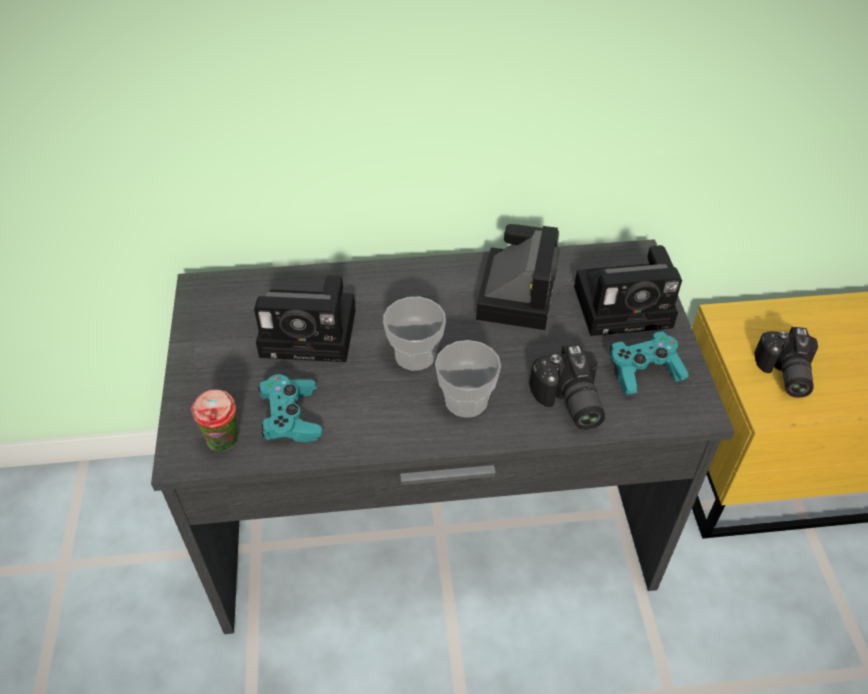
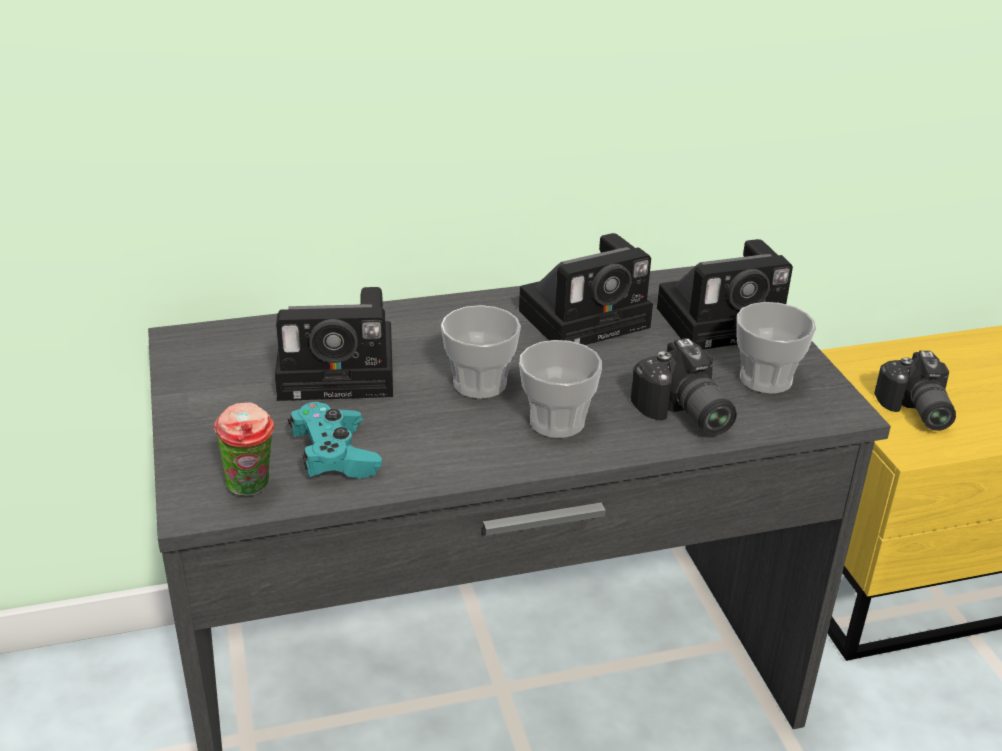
camera: 10 degrees left, 15 degrees down
(516, 292) = (588, 317): camera -> camera turned 60 degrees clockwise
(644, 372) = (765, 379): turquoise game controller -> cup

